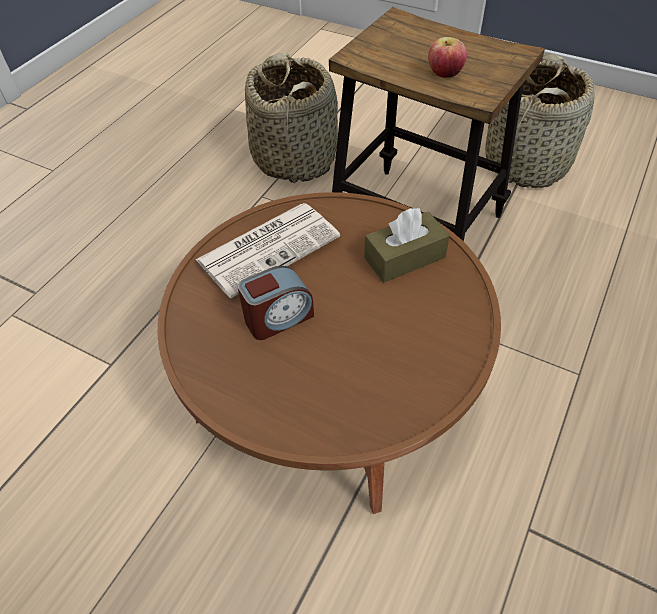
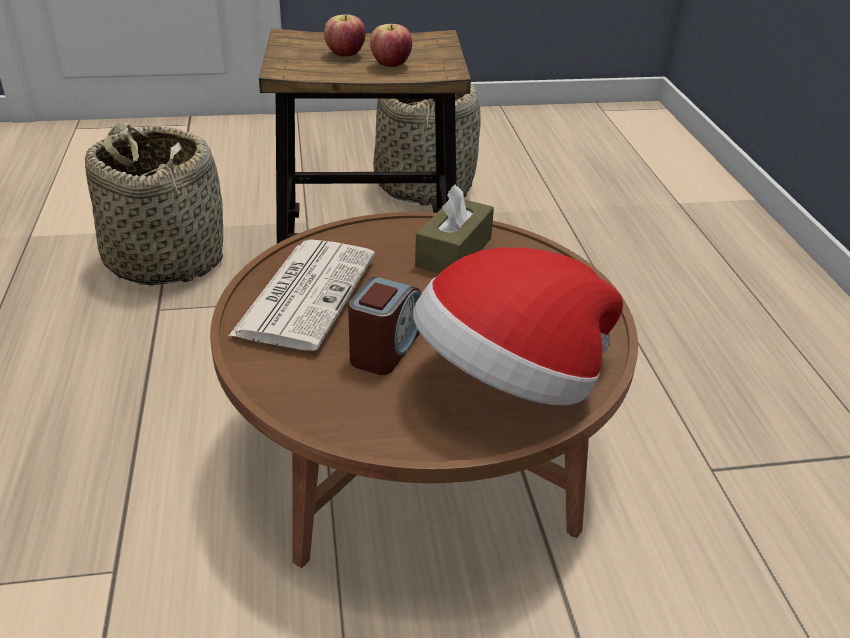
camera: 40 degrees left, 15 degrees down
(329, 392) = (510, 381): none -> hat
(420, 52) = (345, 55): none -> apple

